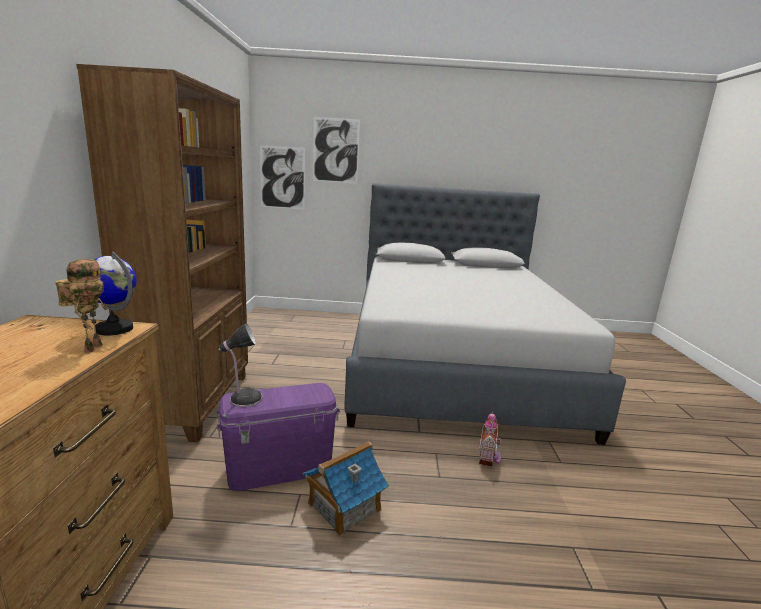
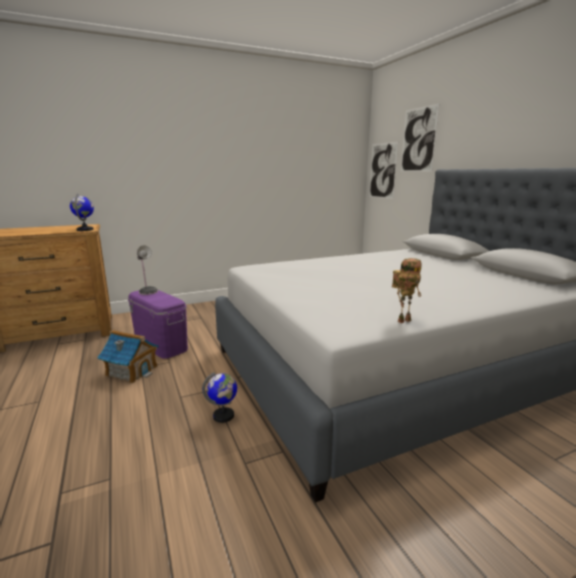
camera: 65 degrees right, 0 degrees up
(92, 347) = (61, 231): toy robot -> toy robot (404, 320)
(196, 402) = (211, 308): brown bookcase -> none
(489, 457) = (223, 416): toy house -> globe

